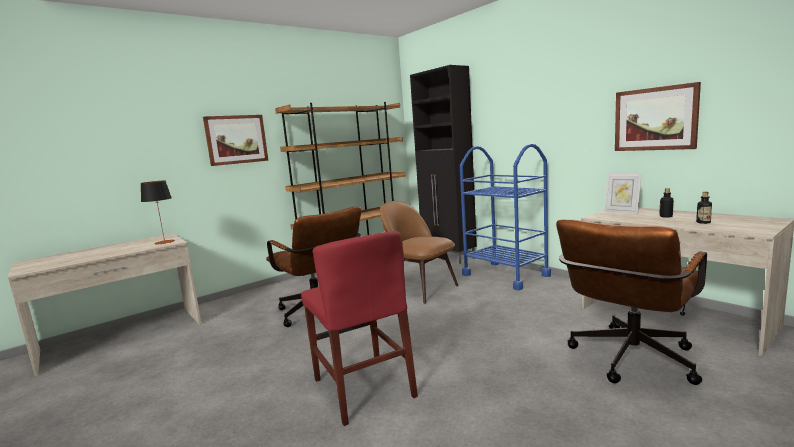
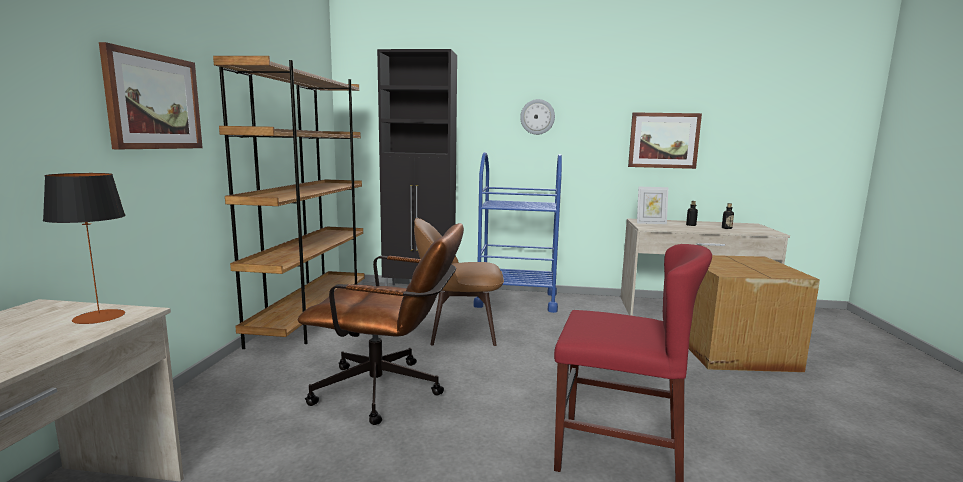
camera: 45 degrees left, 0 degrees up
(530, 109) = (537, 117): none -> wall clock
(628, 361) = (732, 351): brown office chair -> cardboard box

